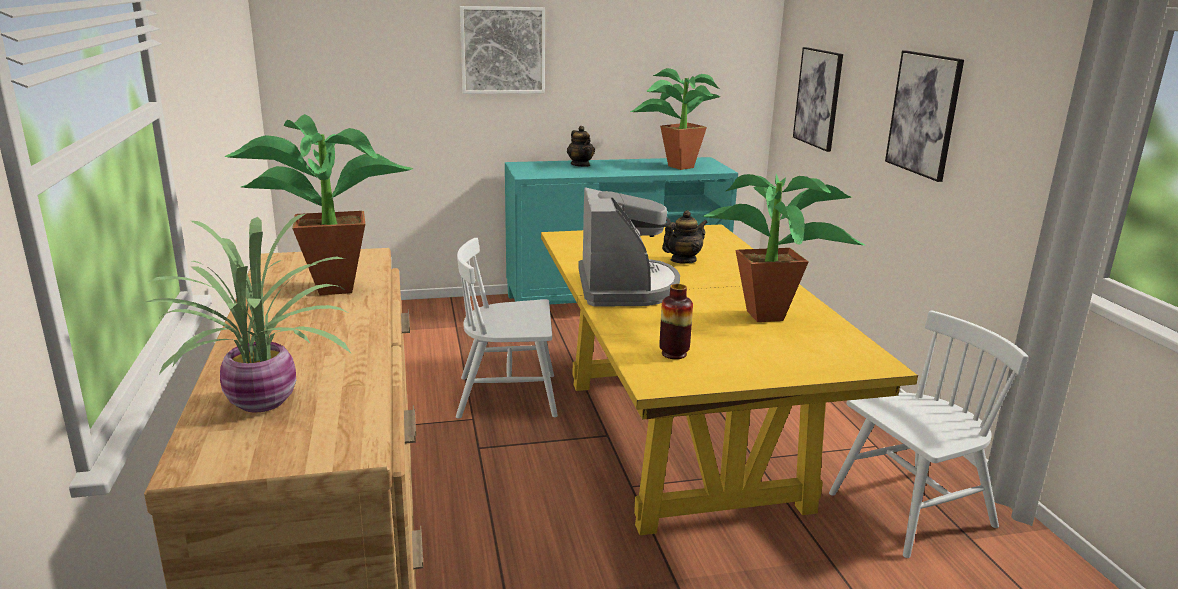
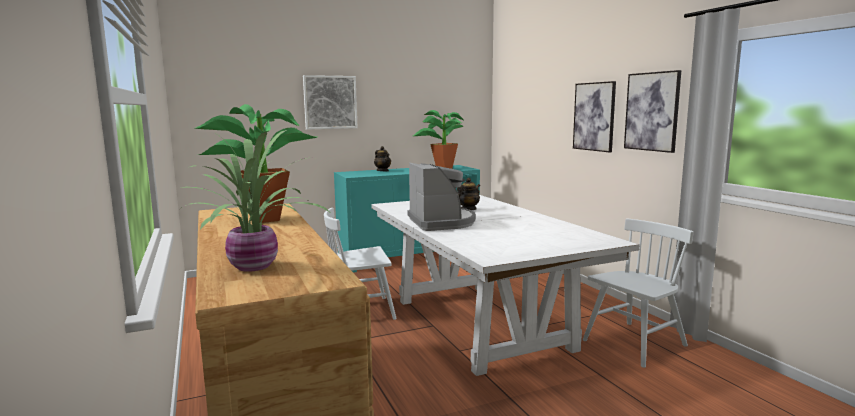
camera: 10 degrees left, 10 degrees down
(674, 354) = (491, 246): vase -> none
(678, 440) = (479, 323): yellow dining table -> white dining table
(774, 317) = (539, 228): potted plant -> none
(818, 98) = (522, 122): picture -> picture (652, 111)

